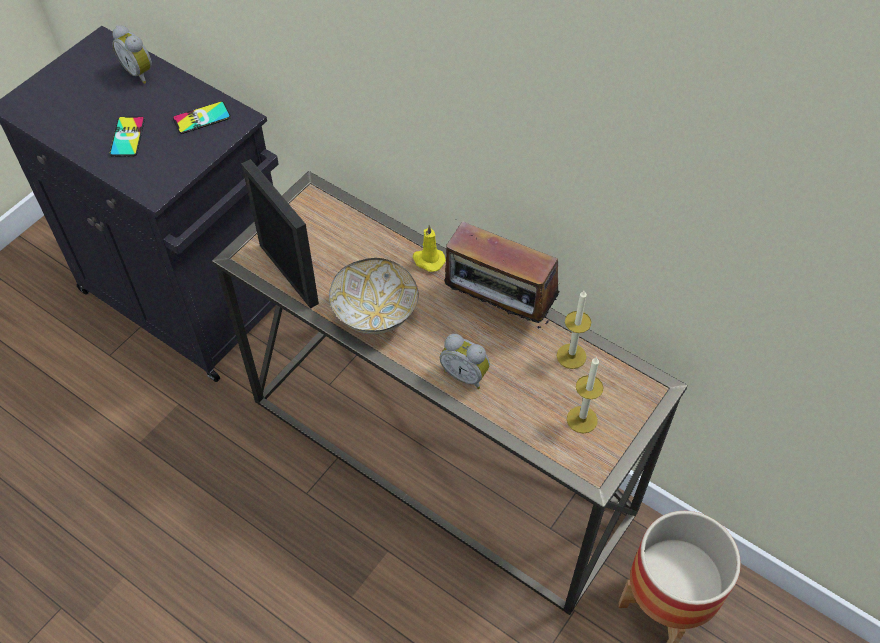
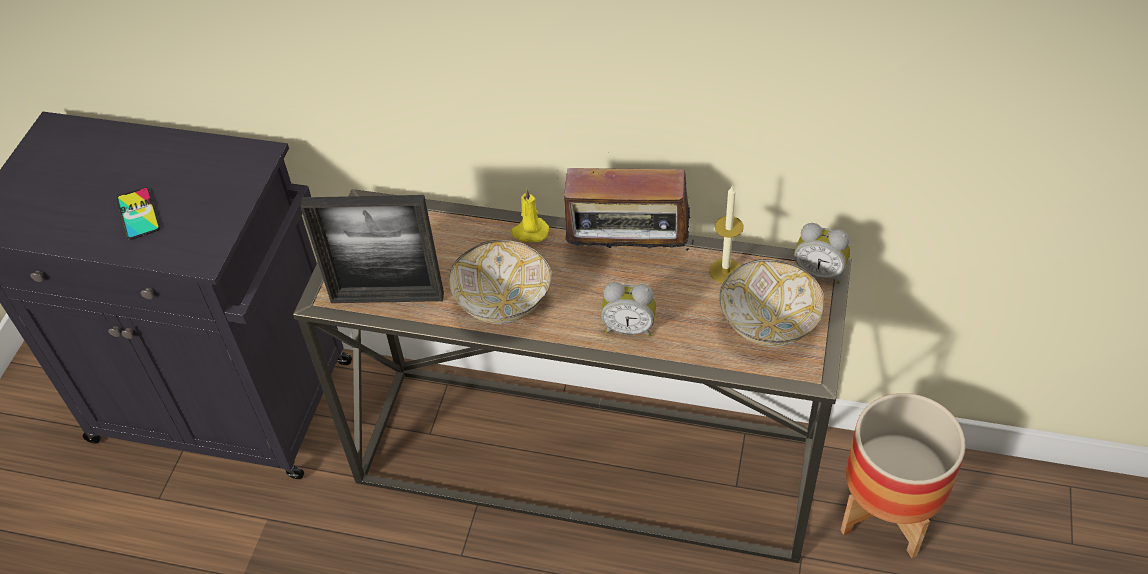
camera: 20 degrees left, 5 degrees down
(140, 72) = (116, 144): alarm clock -> alarm clock (819, 272)
(202, 118) = (215, 167): phone -> none
(288, 274) = (387, 297): picture frame -> picture frame turned 150 degrees clockwise
(582, 419) = (768, 326): candle -> bowl

